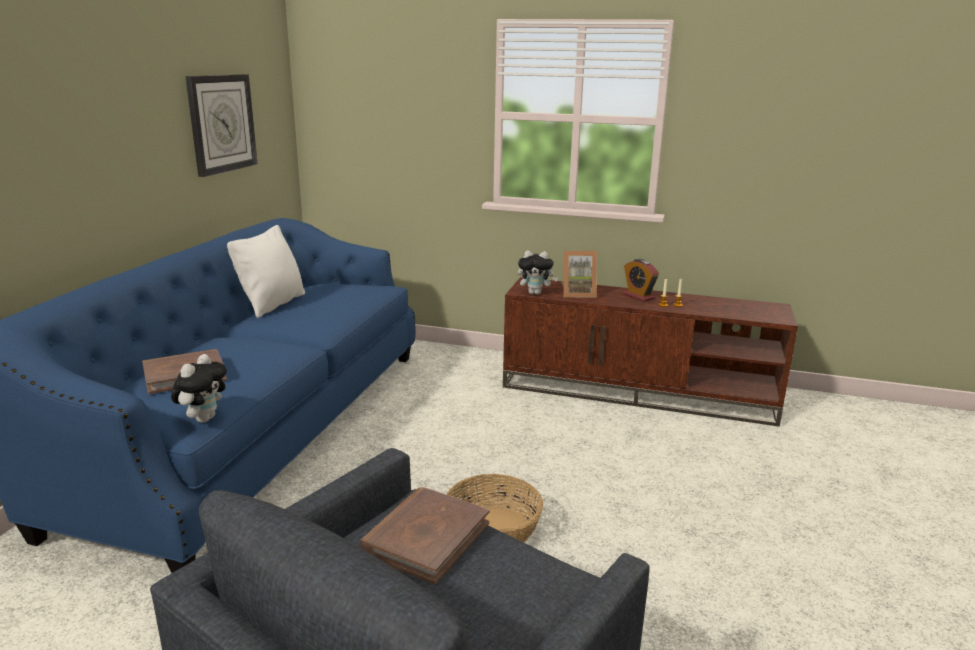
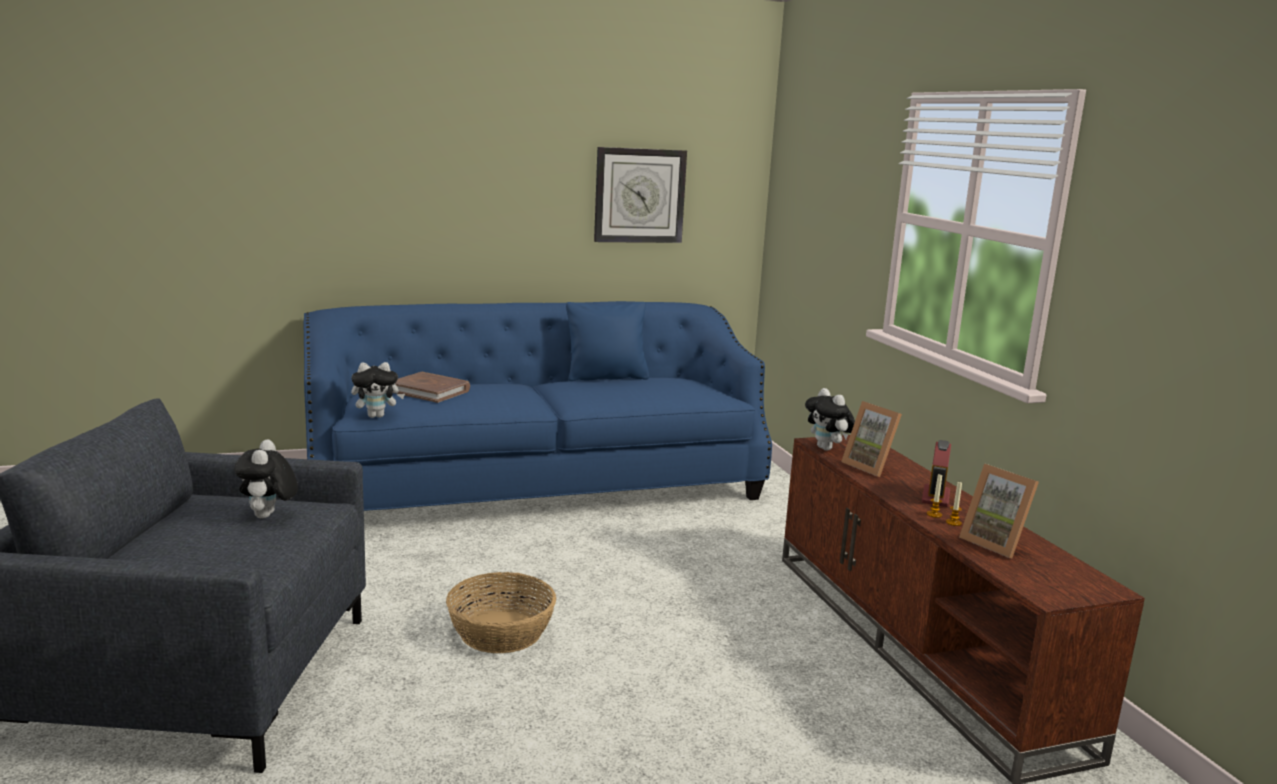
camera: 55 degrees right, 5 degrees down
(273, 304) = (606, 377): white pillow -> blue pillow
(426, 537) = (268, 516): brown book -> plush toy
(711, 306) = (996, 543): none -> picture frame

